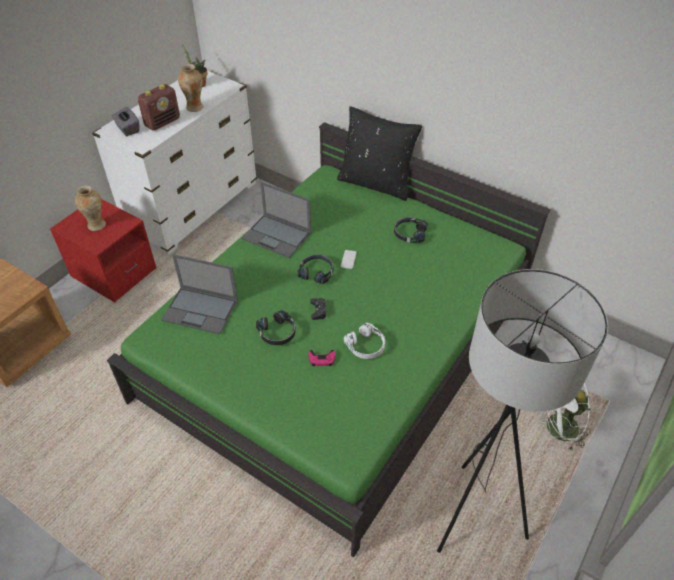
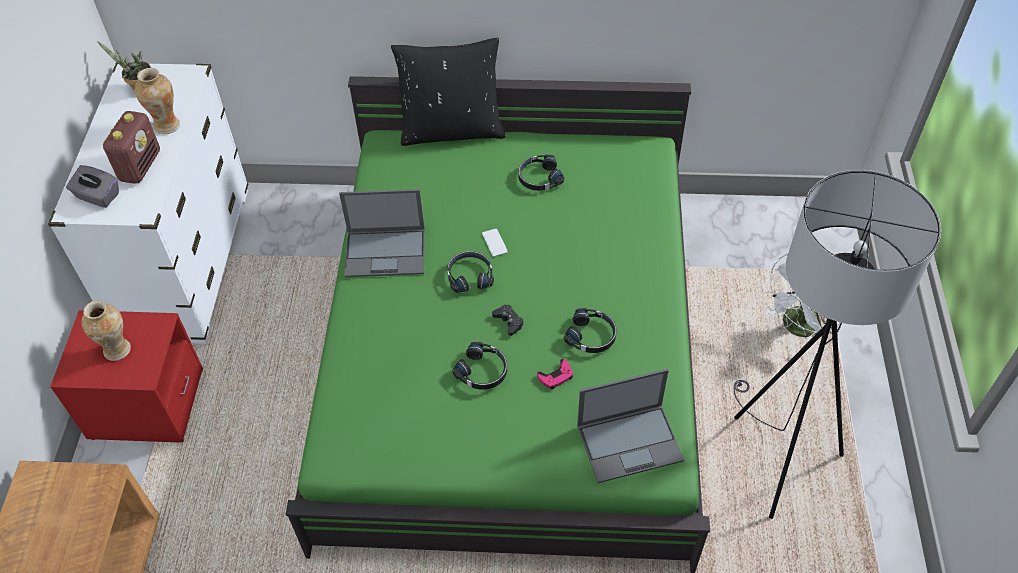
camera: 30 degrees left, 5 degrees up
(201, 310) = (370, 390): laptop -> laptop (630, 442)
(366, 346) = (592, 336): white headphones -> black headphones

